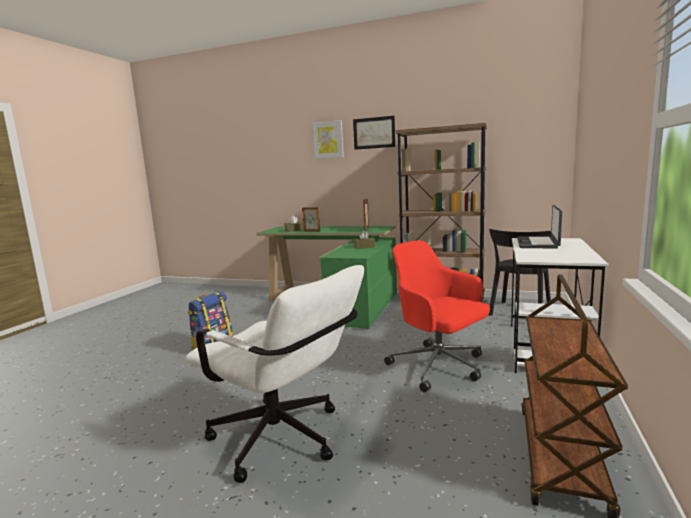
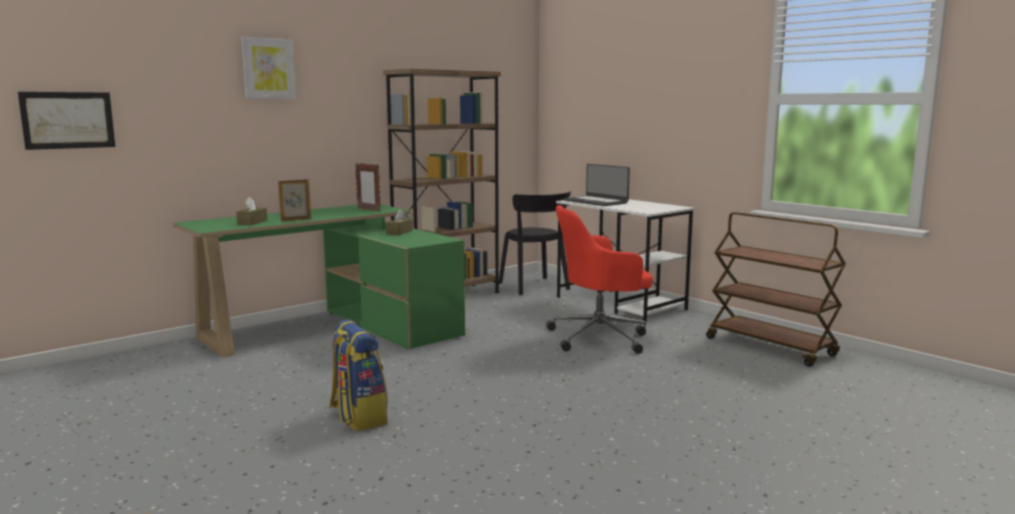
camera: 60 degrees left, 0 degrees up
(285, 441) = (664, 416): white office chair -> none
(374, 133) = (340, 65): picture -> picture (68, 120)

